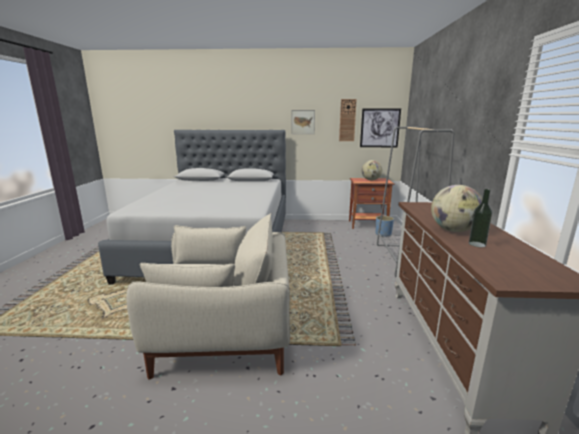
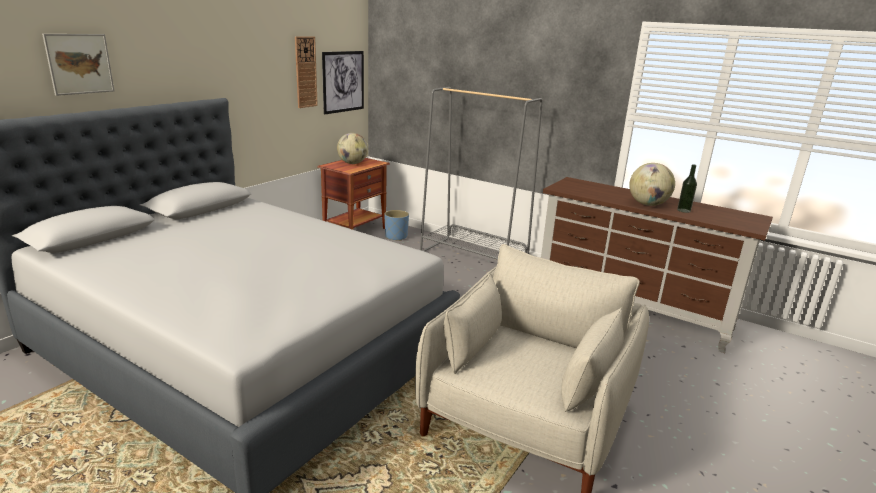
camera: 60 degrees left, 5 degrees up
(303, 122) = (244, 79): picture -> picture (79, 64)

